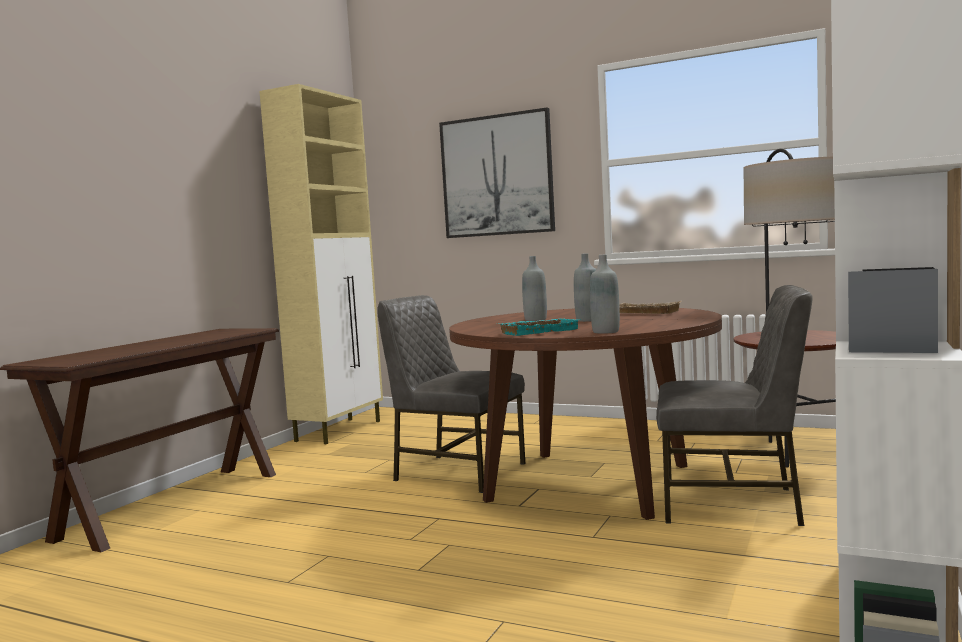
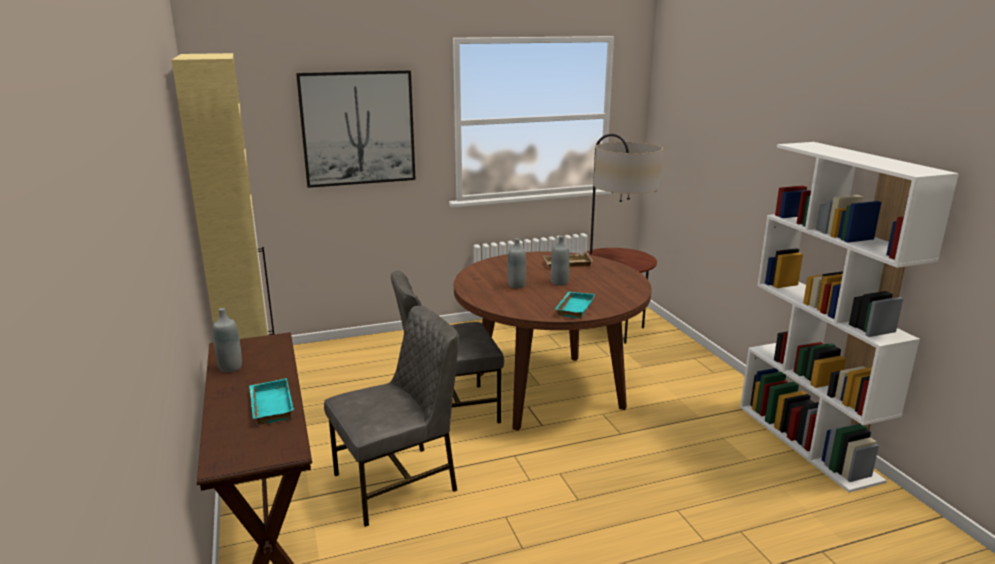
camera: 45 degrees left, 15 degrees up
(139, 349) = (269, 406): none -> turquoise tray
(605, 332) = (620, 302): grey bottle -> grey bottle (230, 367)
(733, 504) = (644, 382): grey chair -> grey chair (398, 483)

